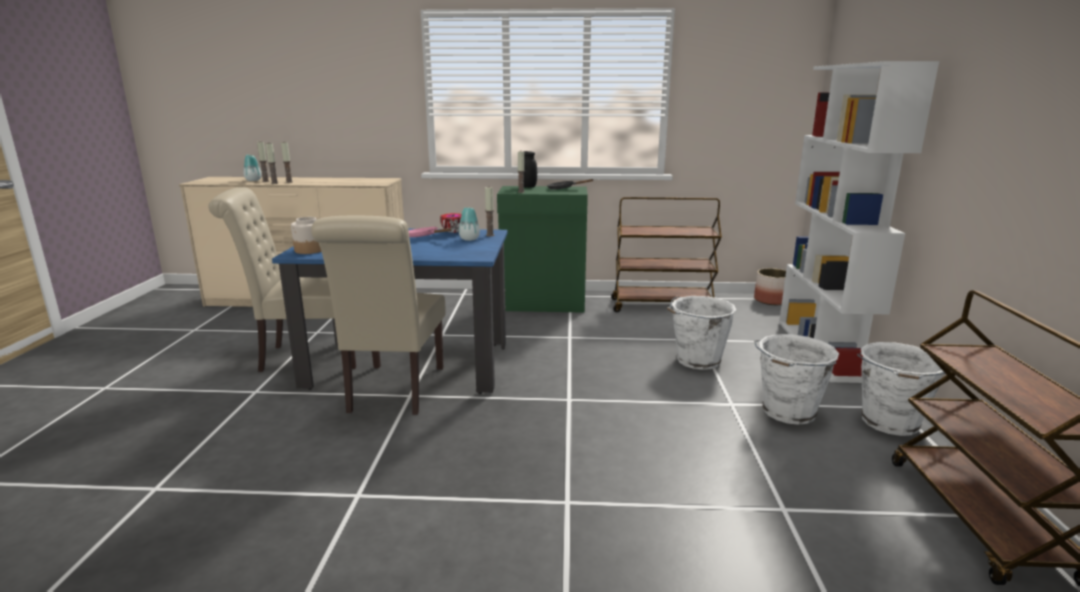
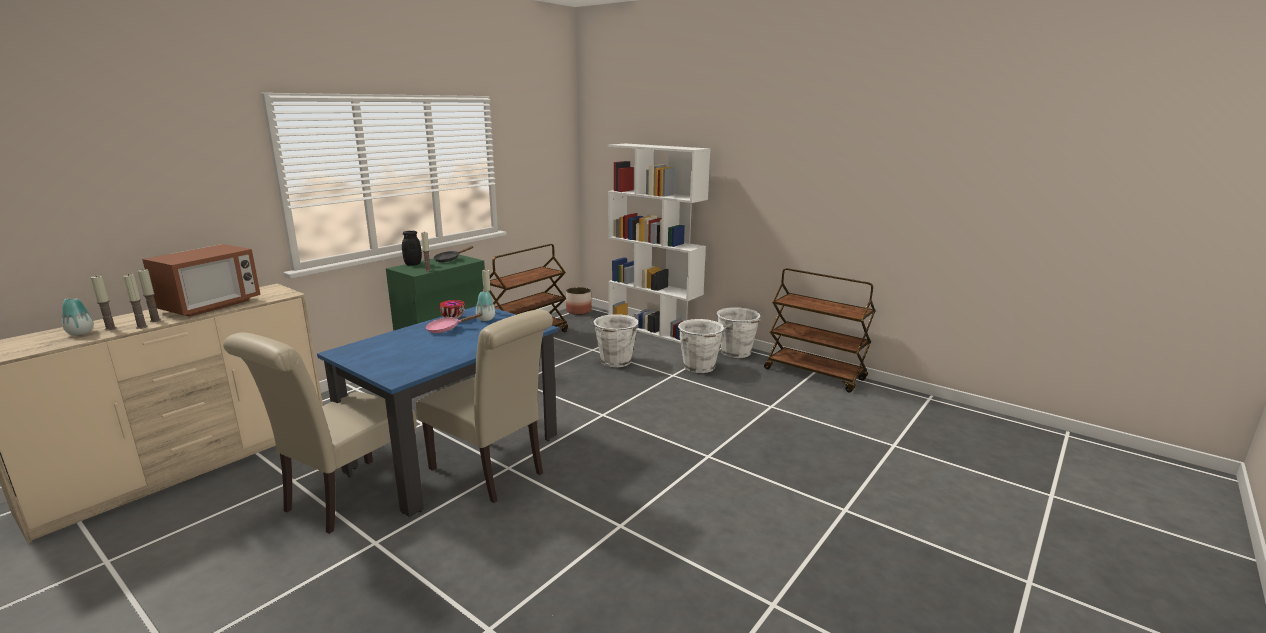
camera: 55 degrees left, 0 degrees up
(310, 250) = (397, 371): jar -> none
(331, 181) = (210, 306): none -> microwave

